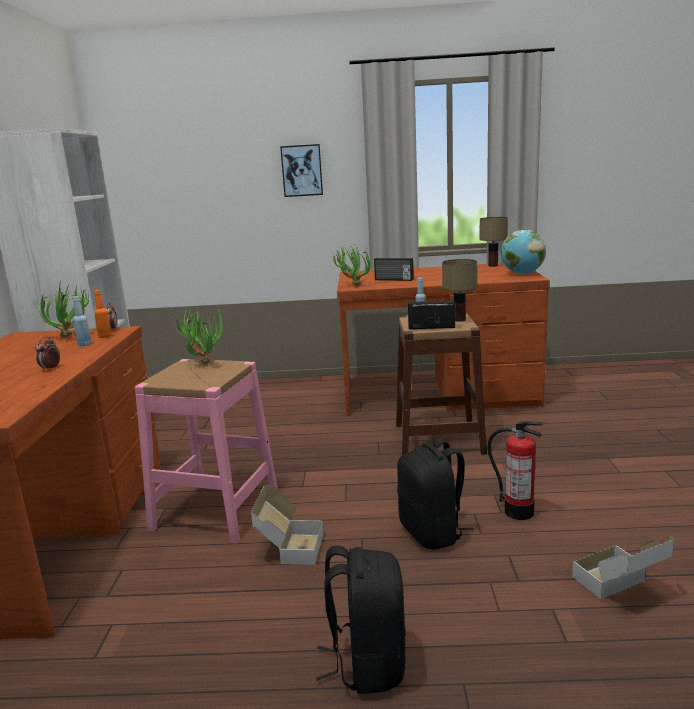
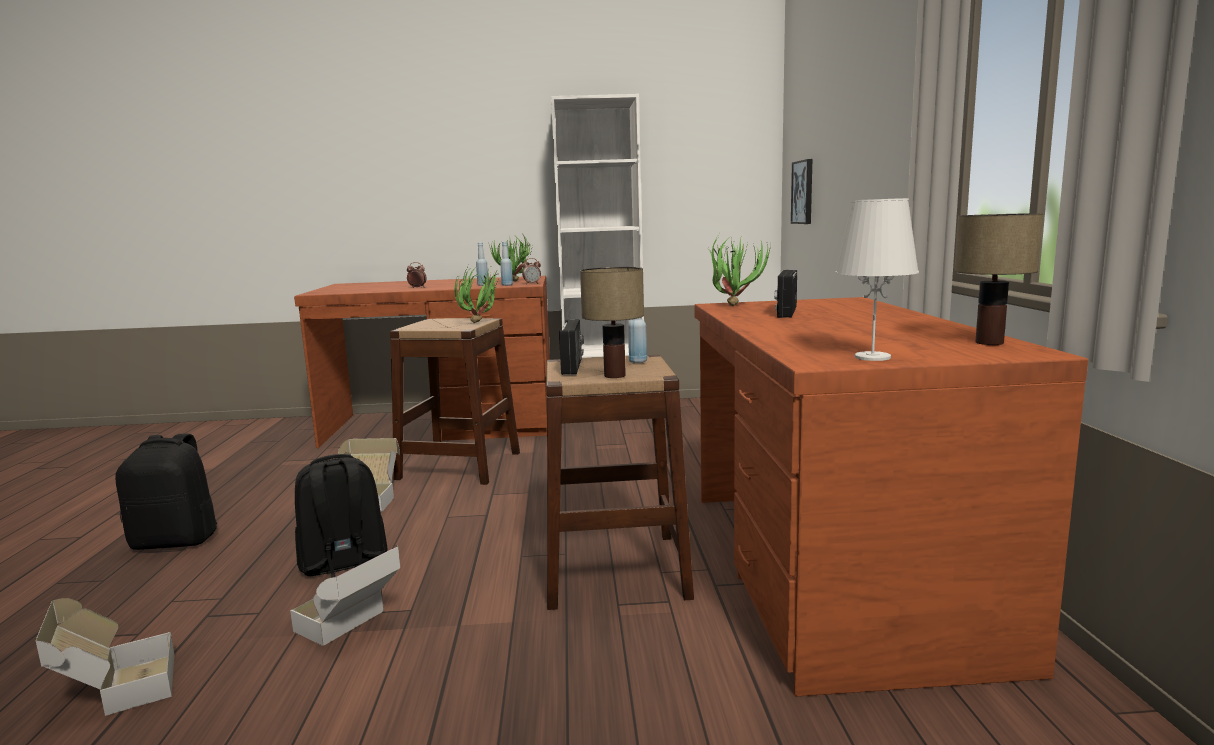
camera: 85 degrees right, 5 degrees down
(105, 336) = (507, 285): orange bottle -> blue bottle
(216, 510) = (459, 465): pink stool -> brown stool
(302, 170) = (885, 119): picture -> picture (803, 192)
(518, 511) = (351, 627): fire extinguisher -> cardboard box
(522, 274) = (873, 357): globe -> white table lamp

